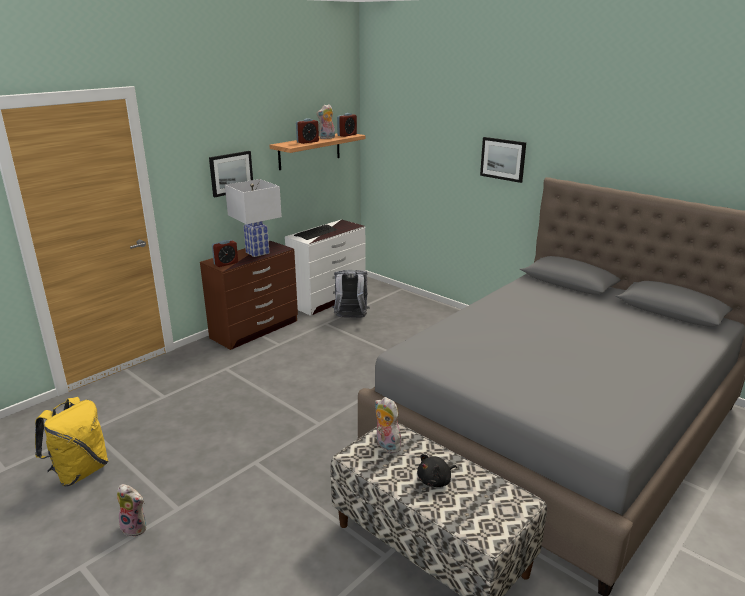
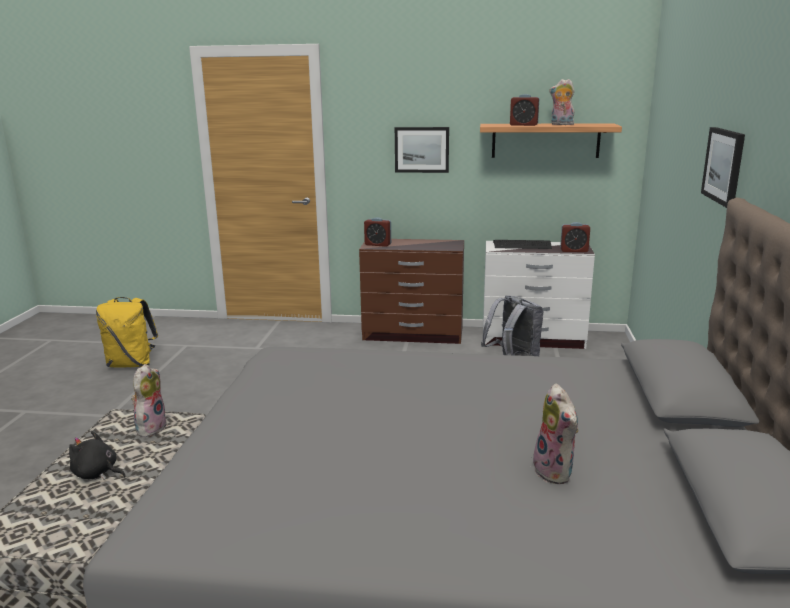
camera: 55 degrees right, 5 degrees down
(136, 527) = (78, 410): plush toy -> plush toy (556, 472)
(258, 253) = (423, 245): white table lamp -> none
(347, 135) = (598, 124): alarm clock -> alarm clock (574, 250)

